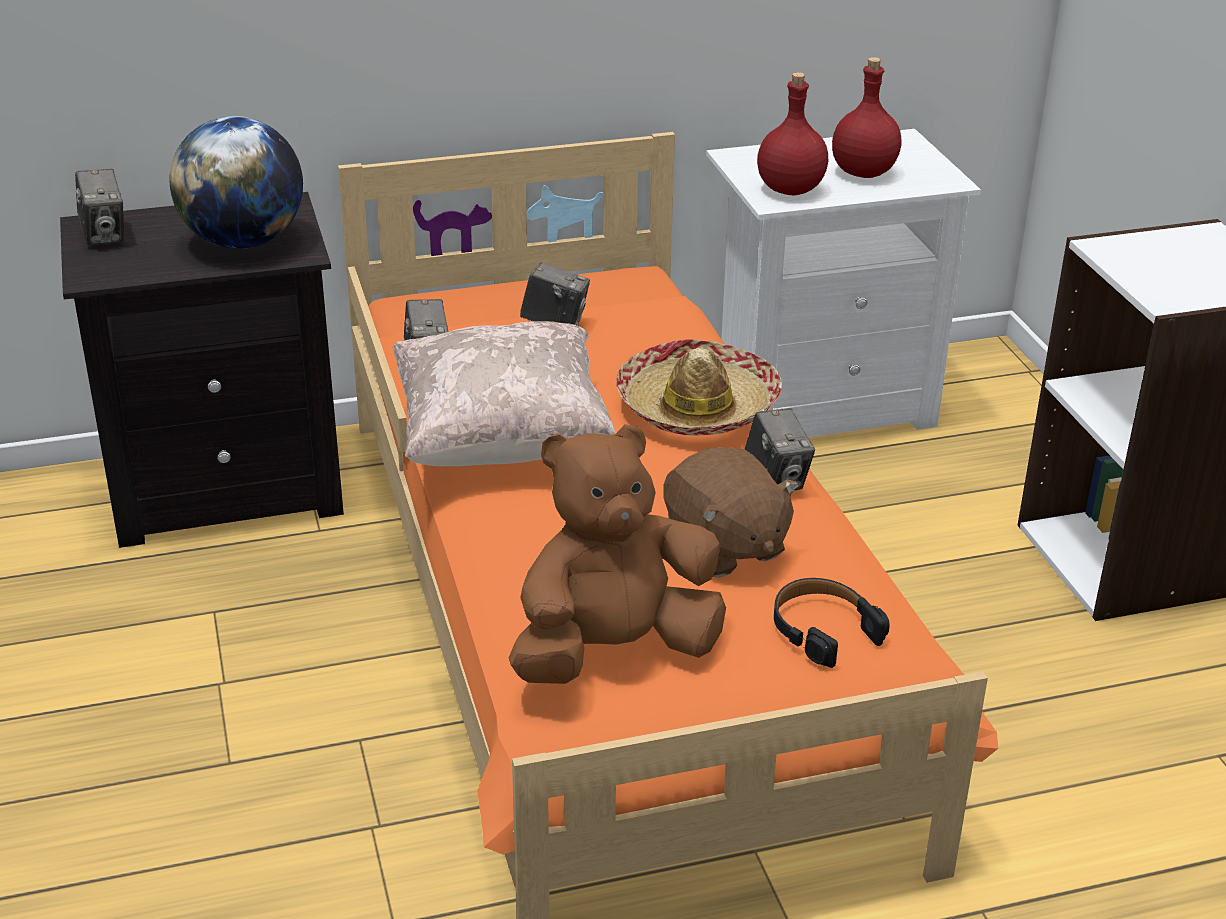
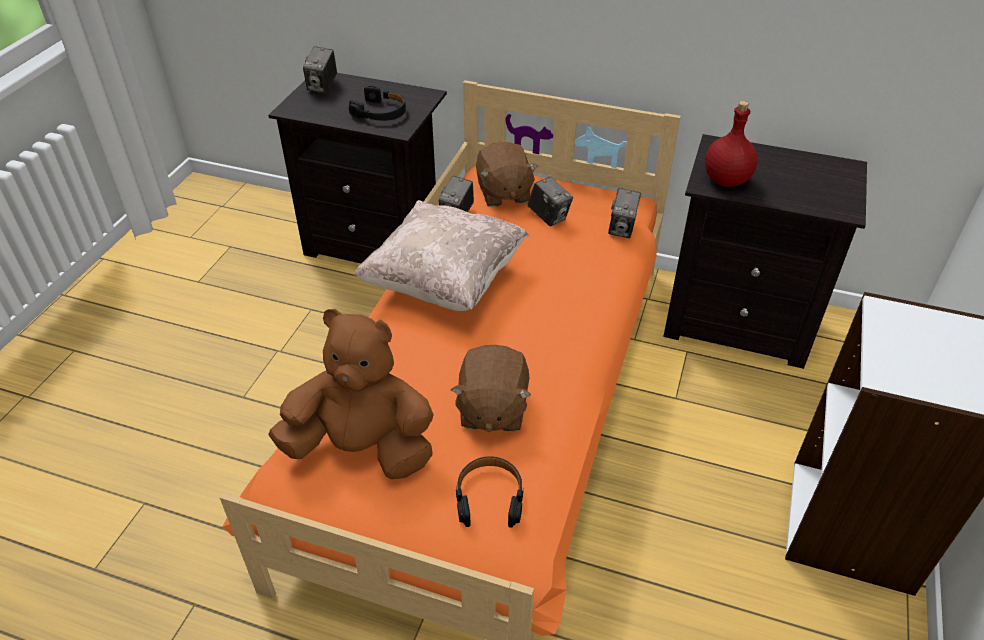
camera: 35 degrees right, 10 degrees up
(244, 242) = (380, 112): globe -> black headphones
(460, 318) = (503, 193): none -> brown plush toy
(697, 406) = (574, 305): hat -> none
(776, 479) = (570, 376): camera -> camera (622, 228)
(820, 405) = (739, 322): white nightstand -> black nightstand
(862, 172) = (791, 183): red bottle -> none

